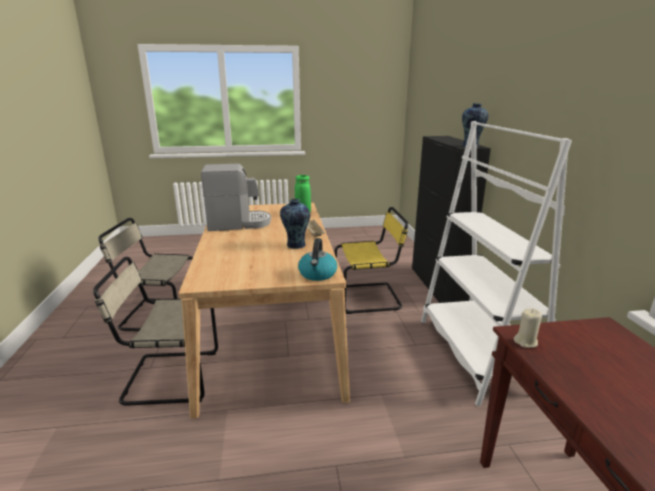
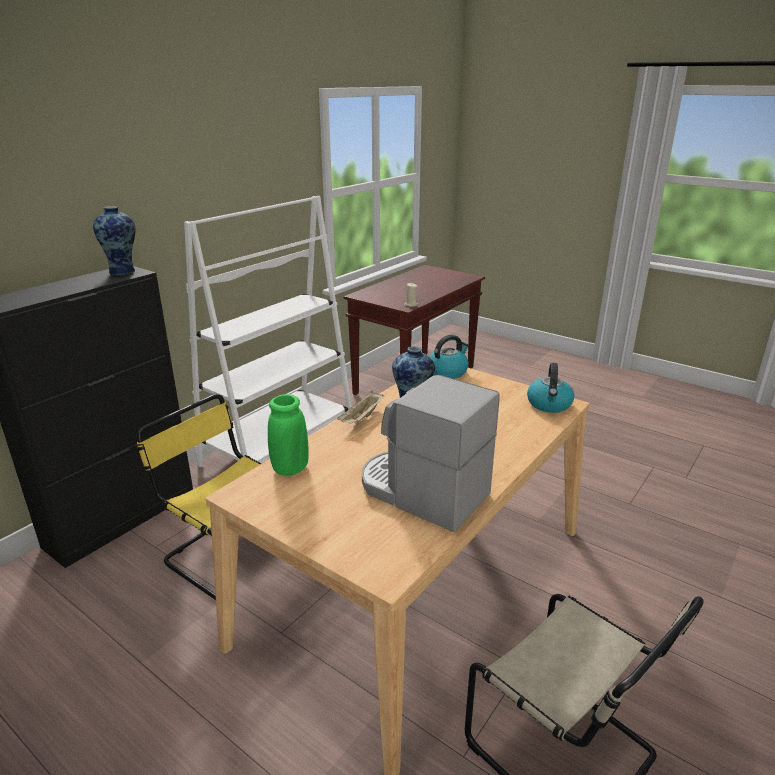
camera: 135 degrees left, 5 degrees up
(168, 377) = (585, 590): beige chair -> none
(210, 279) = (549, 404): none -> kettle

